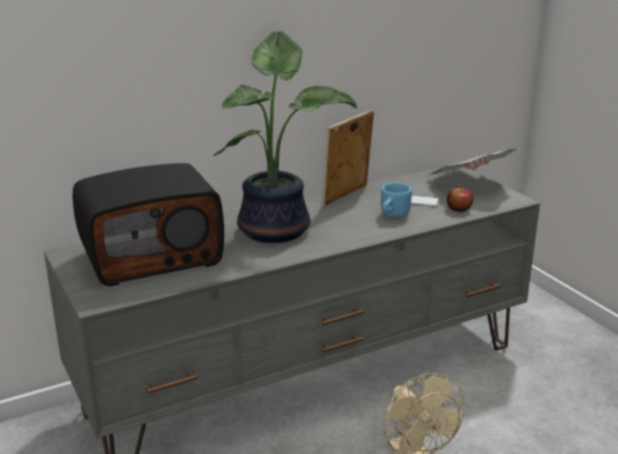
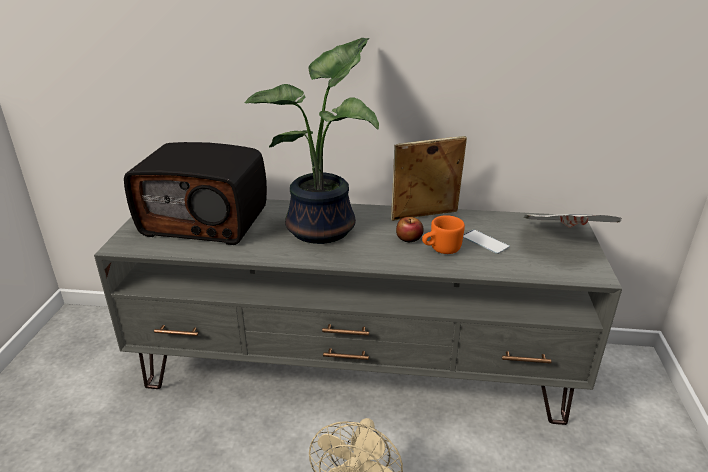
camera: 35 degrees right, 5 degrees up
(392, 215) = (440, 249): blue mug -> orange mug
(459, 209) = (517, 264): apple -> apple (409, 238)

